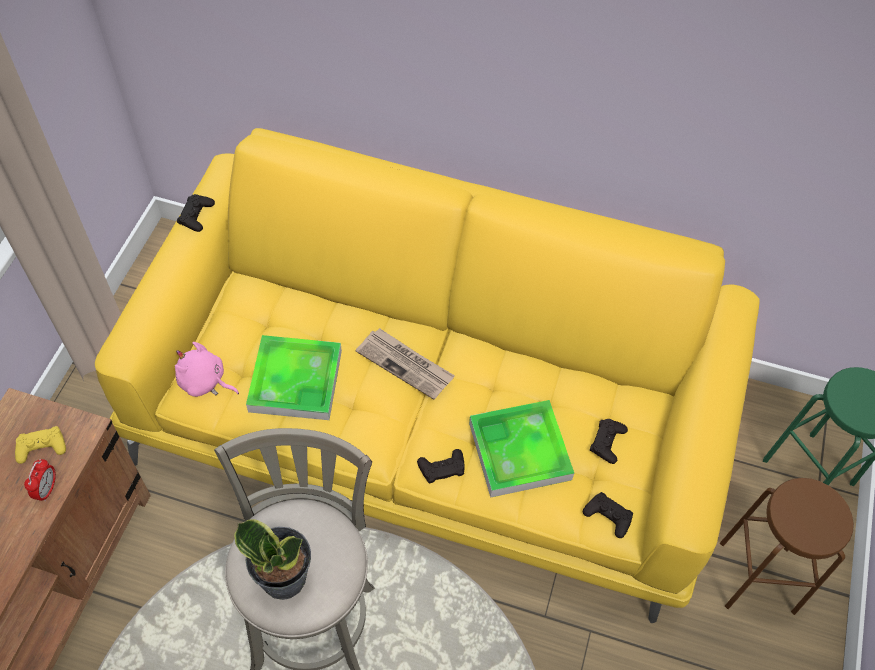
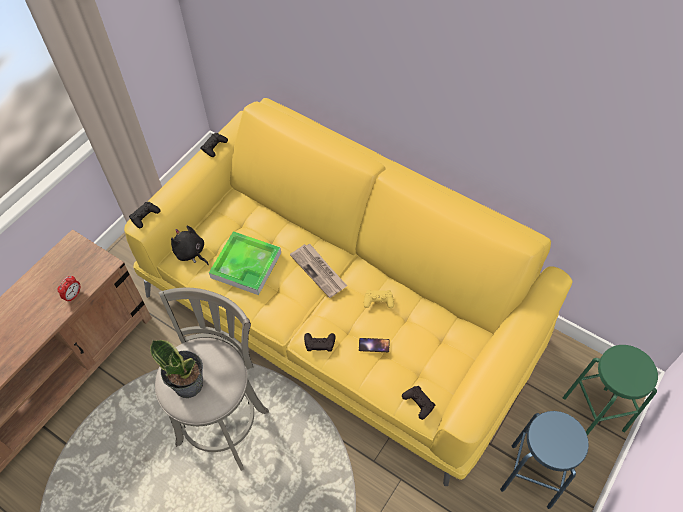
camera: 20 degrees right, 0 degrees up
(41, 447) = (79, 269): yellow game controller -> yellow game controller (378, 300)
(205, 382) = (191, 253): pink plush toy -> black plush toy
(519, 451) = (374, 345): tray -> phone
(607, 442) = (435, 354): black game controller -> black game controller (145, 216)
(758, 577) = (531, 476): brown stool -> blue stool

